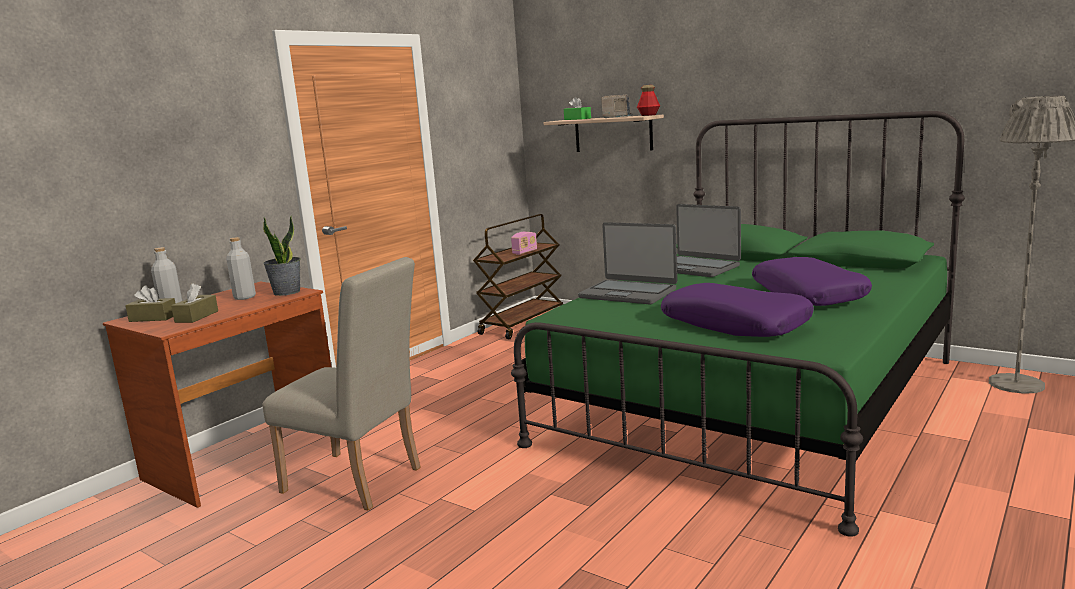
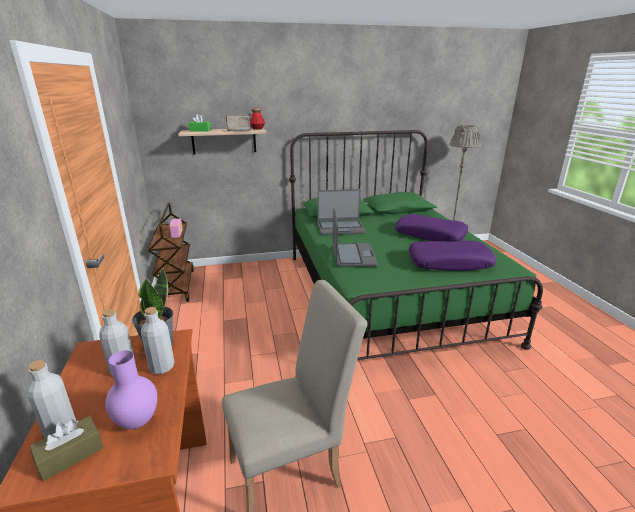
camera: 50 degrees left, 10 degrees up
(196, 316) = (136, 422): brown tissue box -> purple vase
(260, 301) = (162, 367): none -> grey bottle
(628, 293) = (353, 256): laptop -> laptop turned 75 degrees counterclockwise

